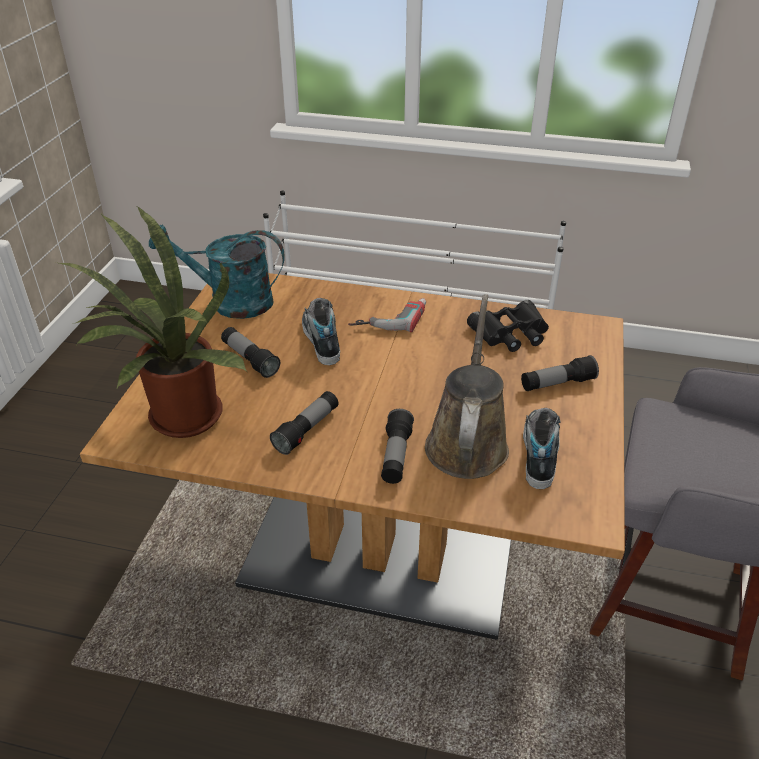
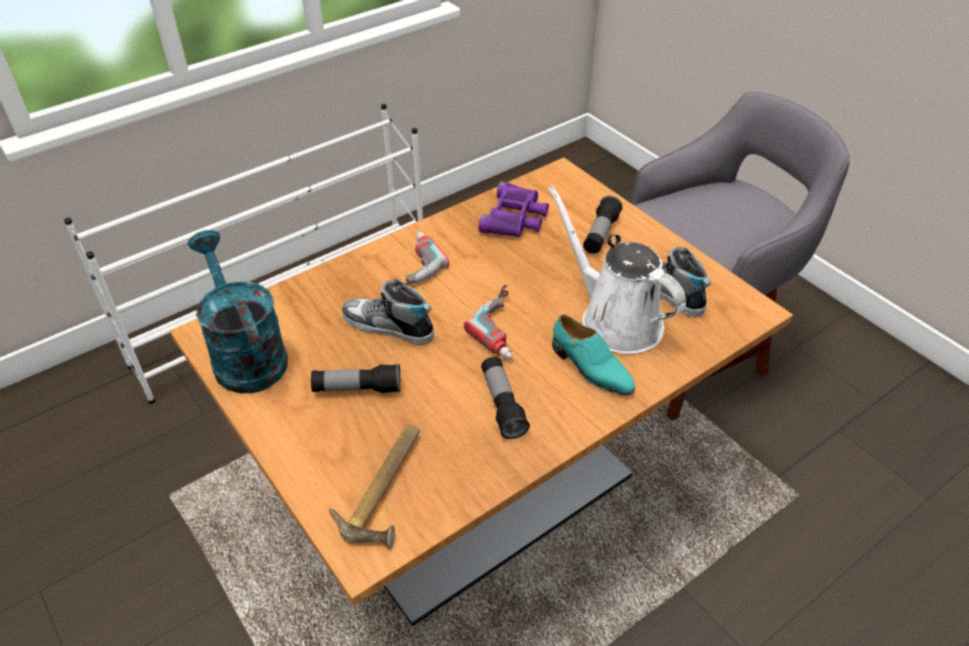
camera: 50 degrees left, 5 degrees up
(178, 420) = (388, 488): potted plant -> hammer
(230, 302) = (245, 354): turquoise watering can -> turquoise watering can turned 105 degrees clockwise
(387, 391) = (506, 326): none -> power drill
(396, 456) = (591, 368): flashlight -> turquoise shoe
(467, 441) = (615, 319): brown watering can -> white watering can
(511, 333) = (515, 218): black binoculars -> purple binoculars

